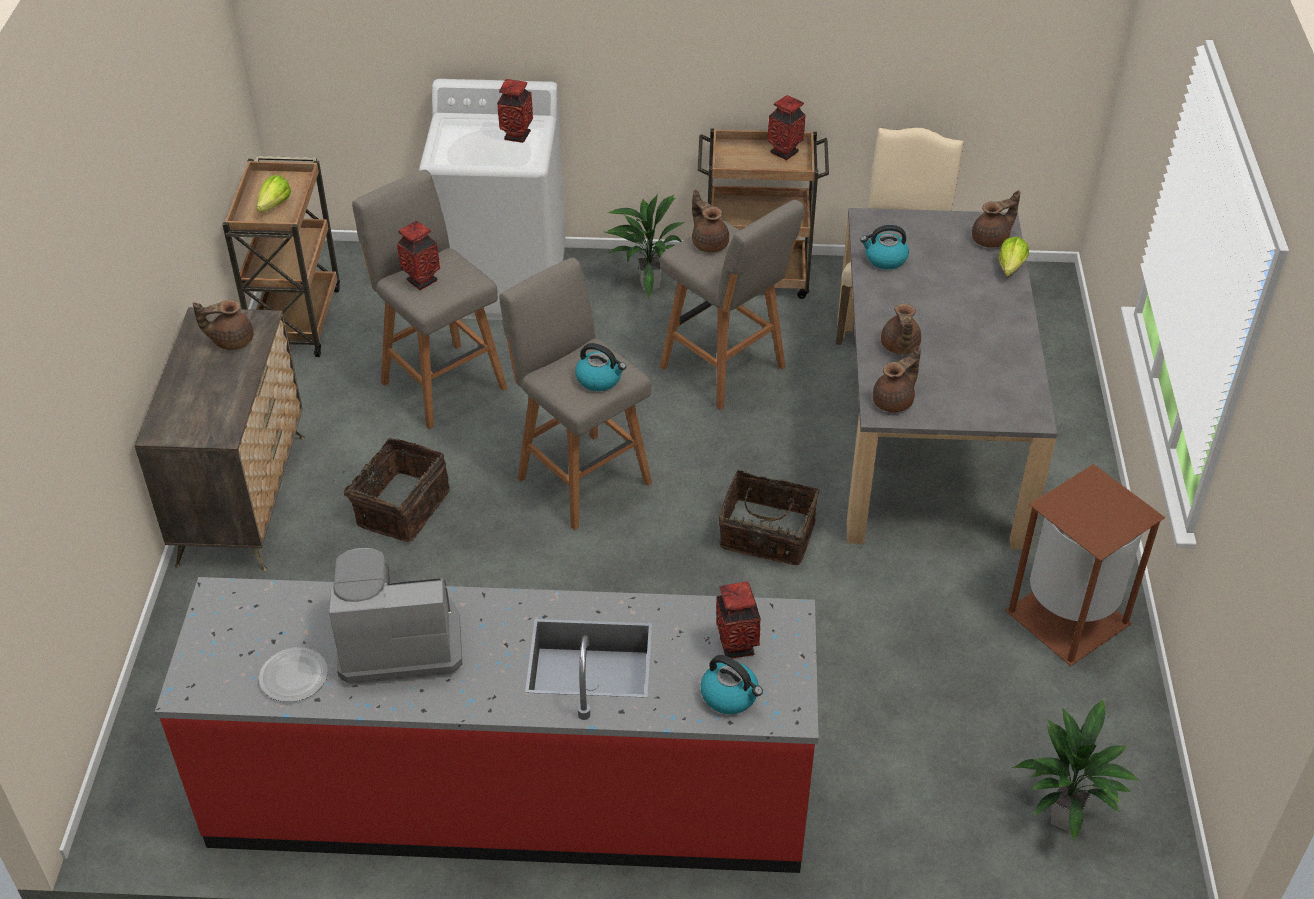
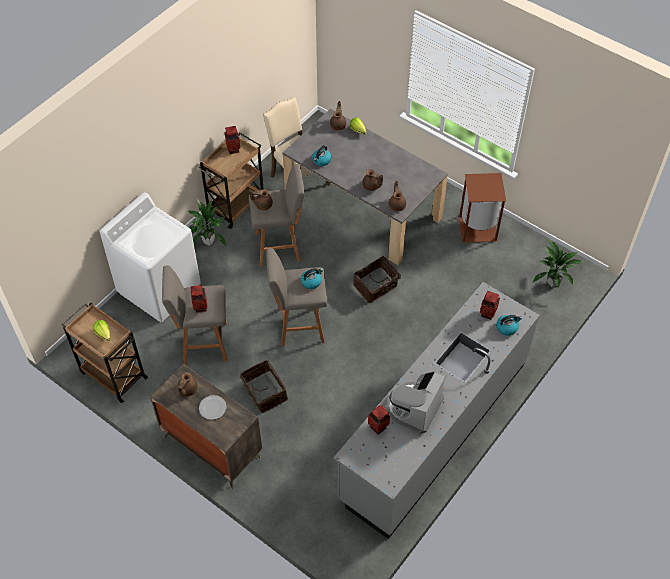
camera: 55 degrees left, 10 degrees up
(295, 676) = (408, 447): plate -> plate (213, 407)
(510, 793) = (433, 430): red counter -> grey counter
(517, 136) = (157, 225): vase -> vase (378, 427)

